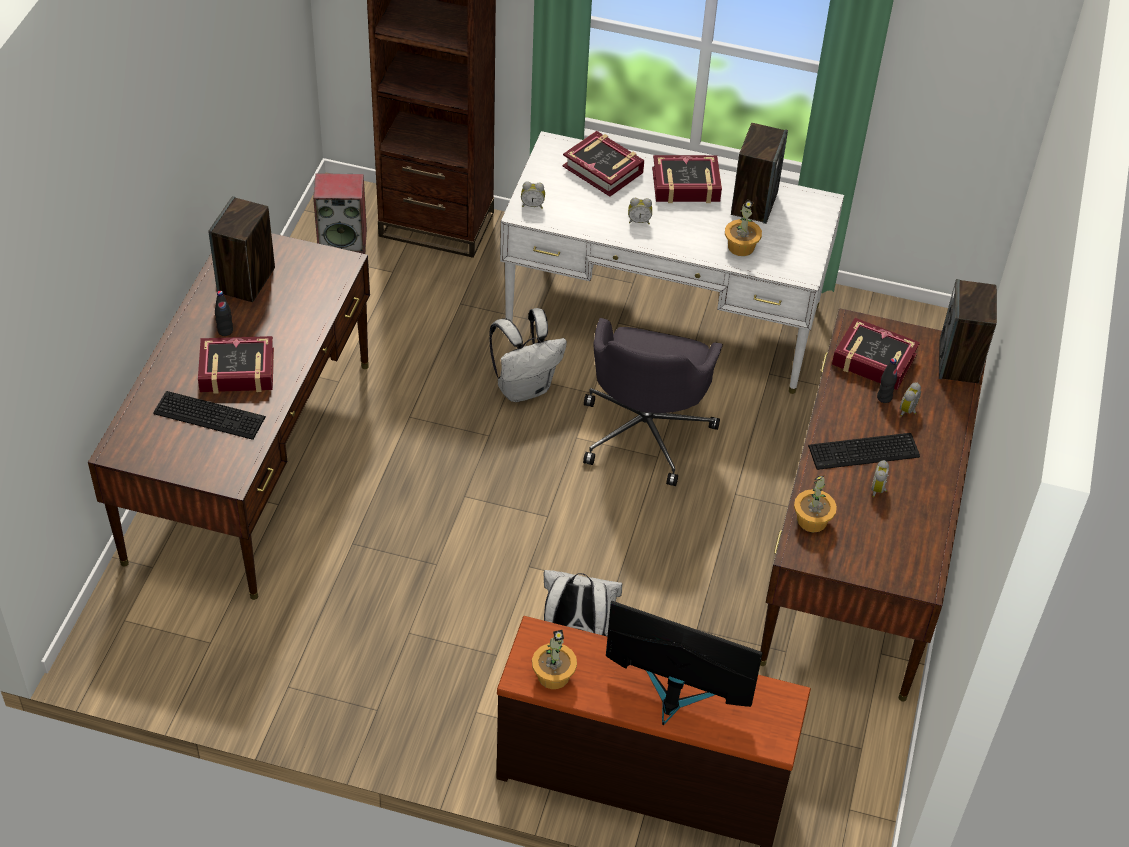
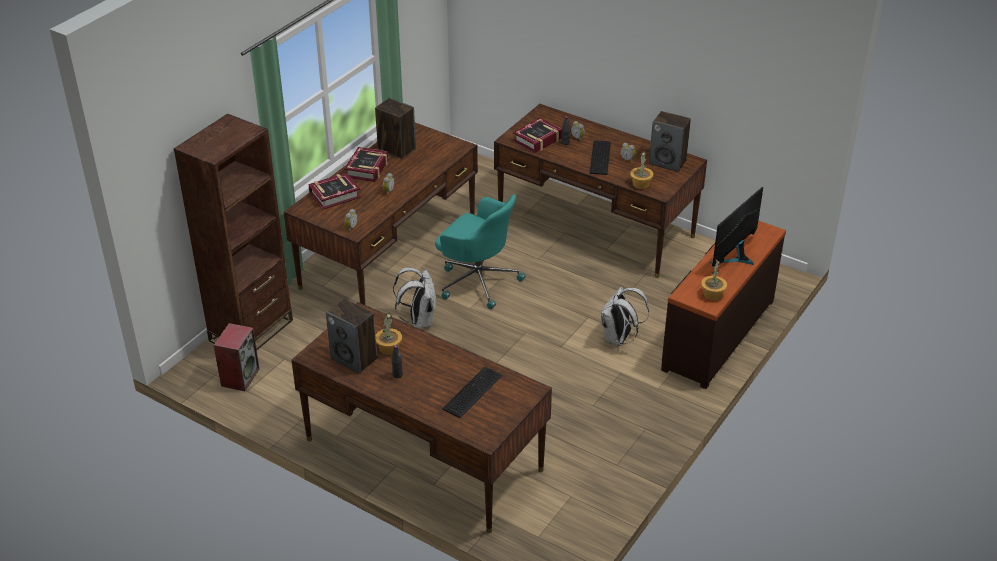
camera: 70 degrees left, 10 degrees down
(237, 371) = (438, 374): book -> none
(646, 431) = (477, 280): grey office chair -> turquoise office chair
(663, 316) = (389, 253): white desk -> brown desk
(741, 246) = (429, 161): potted plant -> potted plant (389, 348)
(959, 362) = (550, 115): speaker -> speaker (668, 162)

